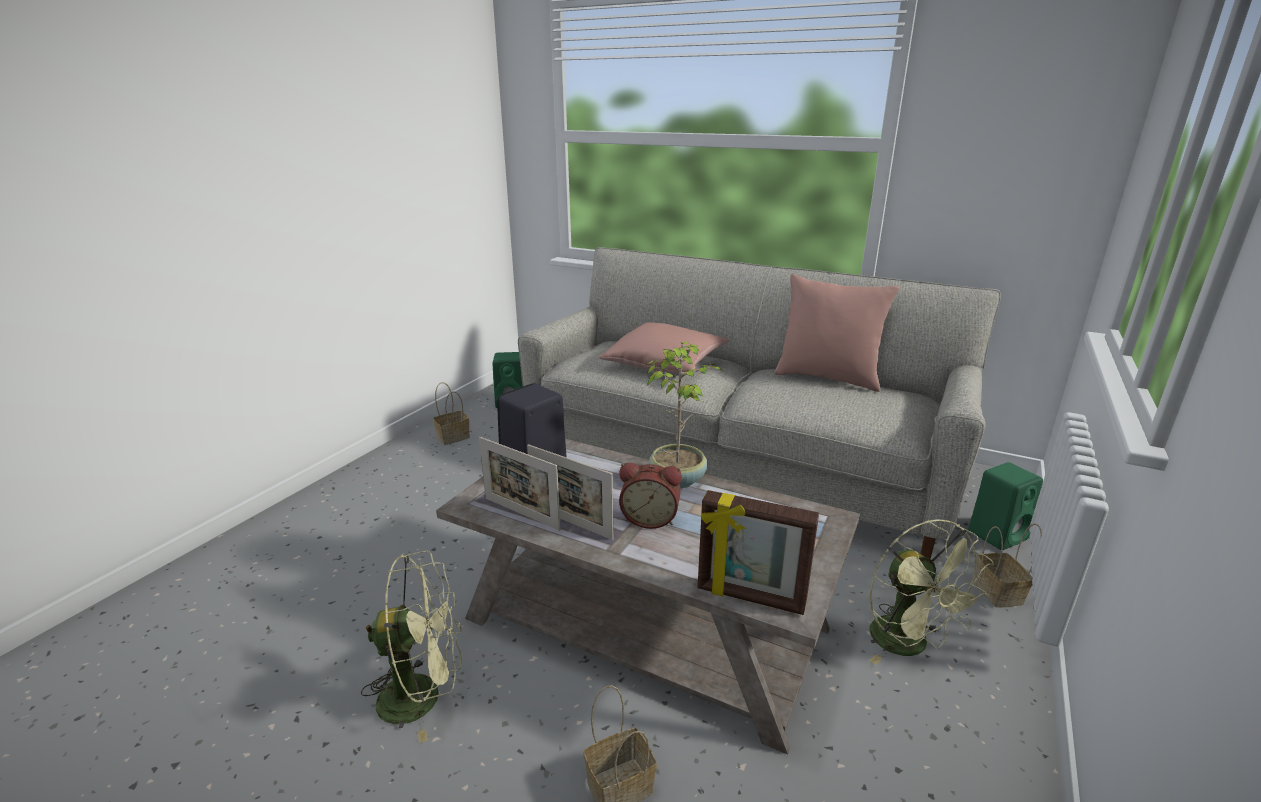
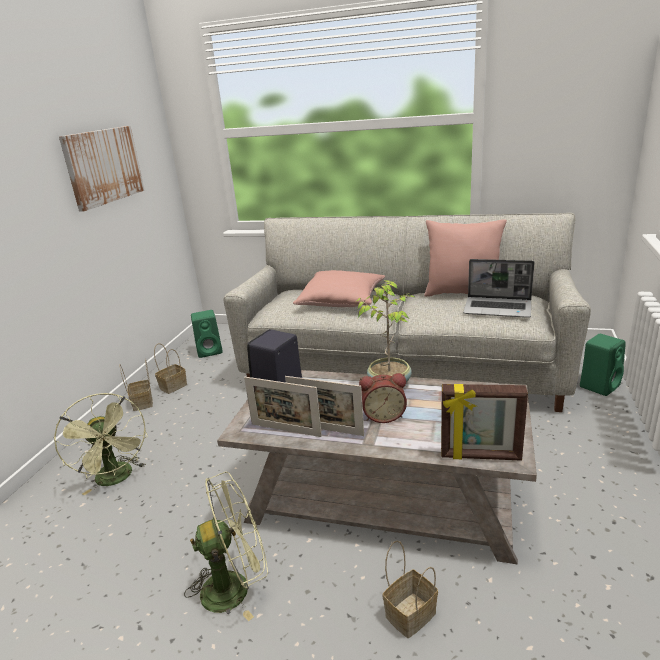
camera: 10 degrees left, 0 degrees up
(405, 160) = (103, 166): none -> picture
(863, 405) = (498, 308): none -> laptop
(909, 645) = (569, 473): green fan -> green fan (117, 479)
(999, 593) = (614, 425): basket -> basket (143, 403)

